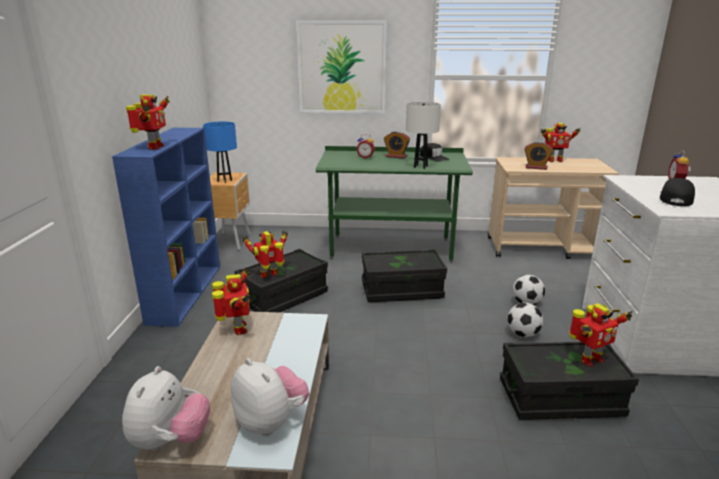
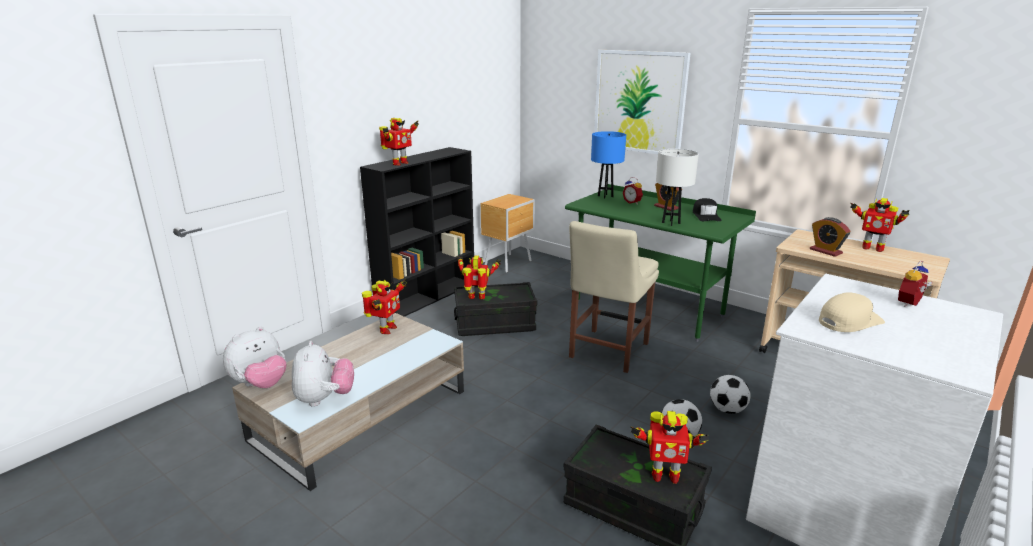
camera: 35 degrees right, 0 degrees up
(186, 292) = (428, 296): blue bookcase -> black bookcase
(224, 181) = (504, 203): blue table lamp -> blue table lamp (605, 196)
(402, 290) = (607, 352): black storage box -> beige chair
(675, 199) = (849, 321): black cap -> beige cap

